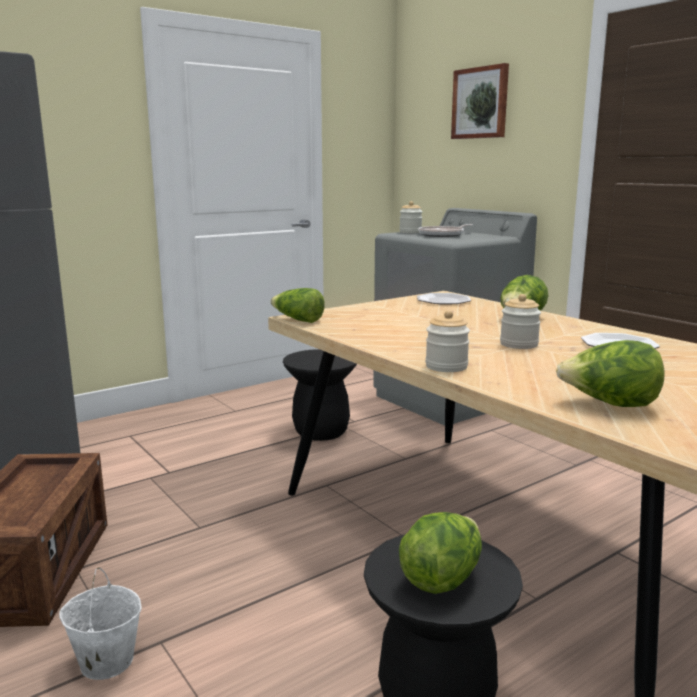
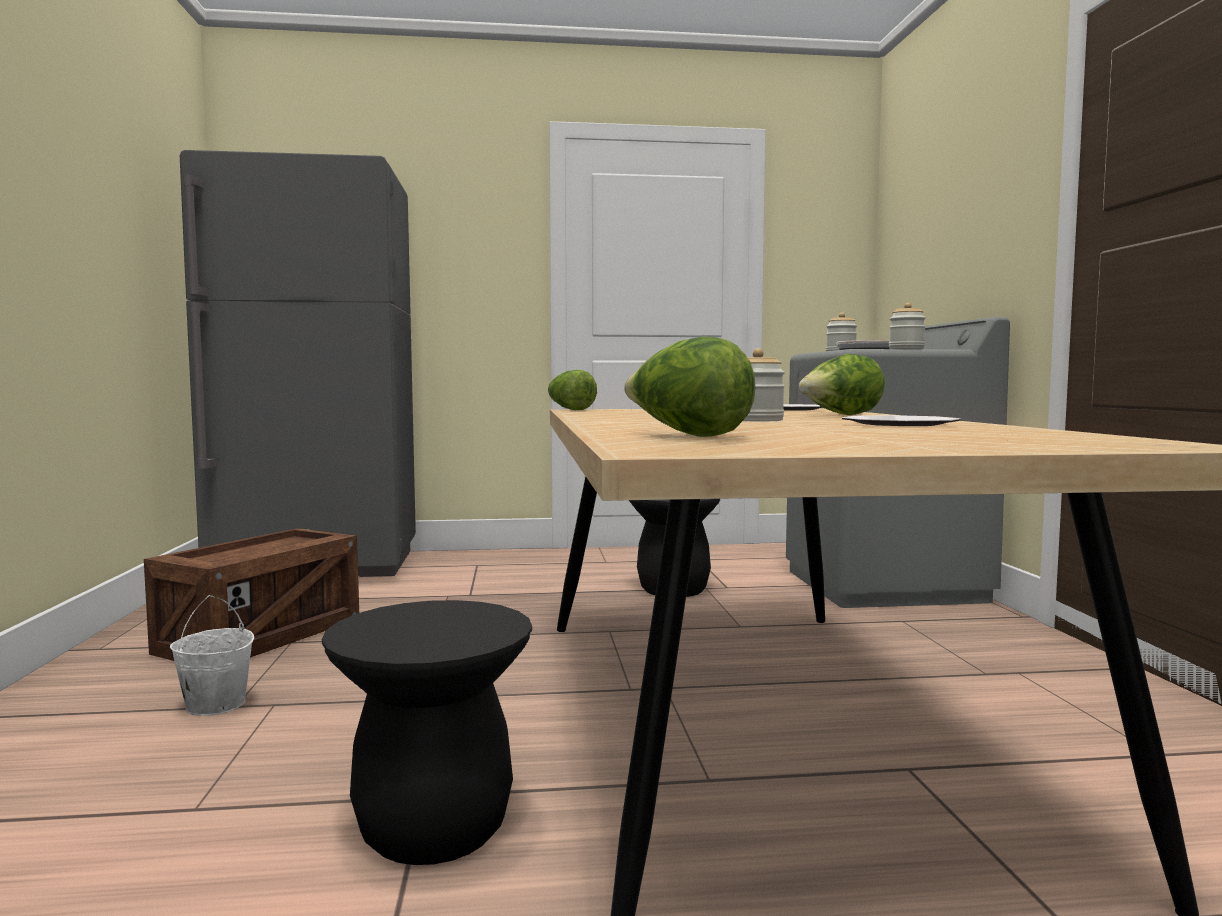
camera: 30 degrees right, 10 degrees down
(442, 578) = (417, 629): lettuce -> none
(446, 366) = (603, 422): jar -> jar (906, 349)
(480, 103) = (954, 182): picture -> none

